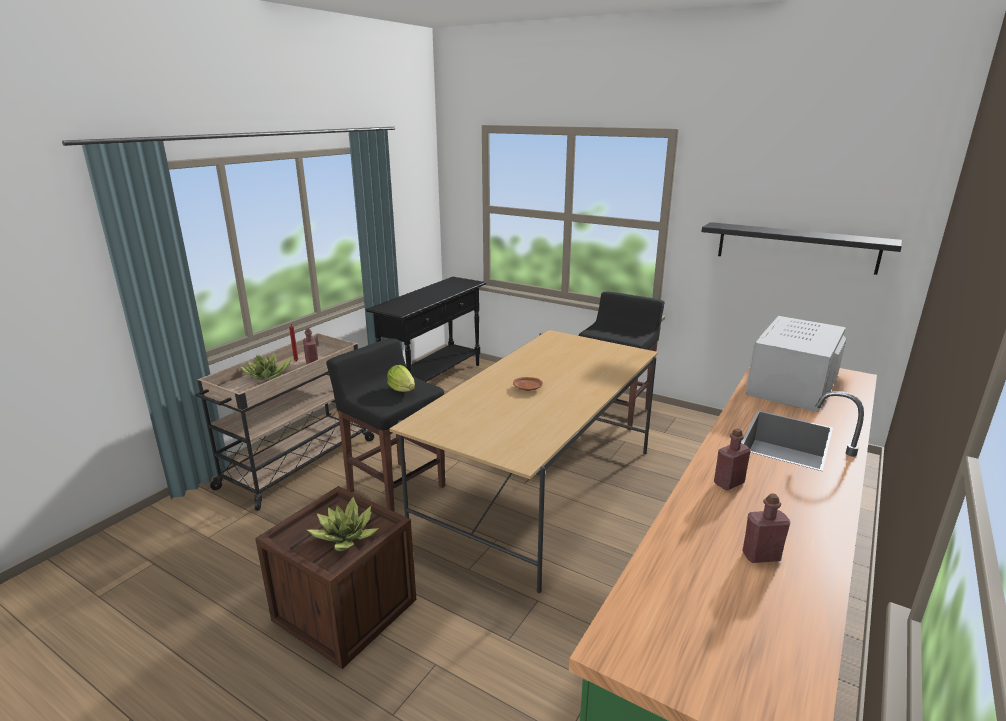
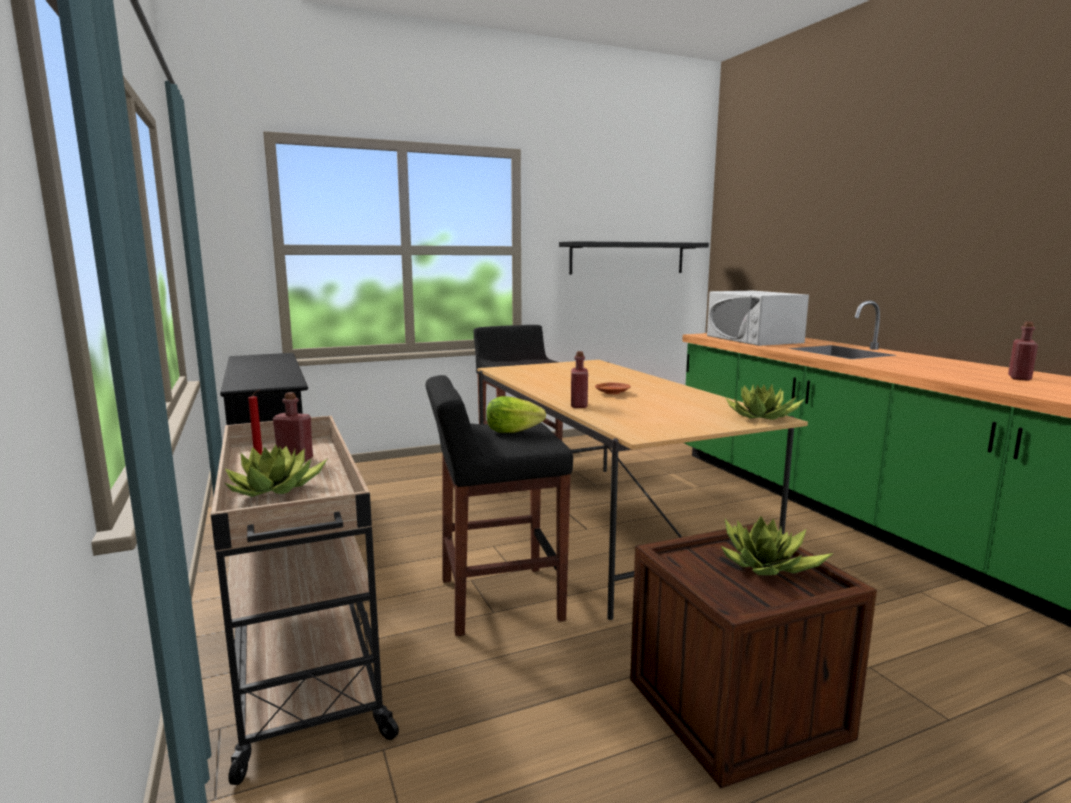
camera: 55 degrees left, 10 degrees down
(521, 455) = (762, 416): none -> potted plant
(728, 483) = (908, 367): red bottle -> red bottle (579, 405)

